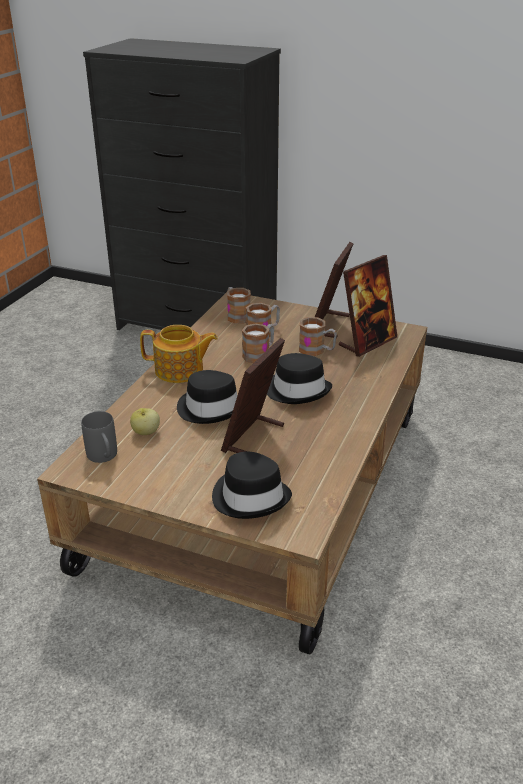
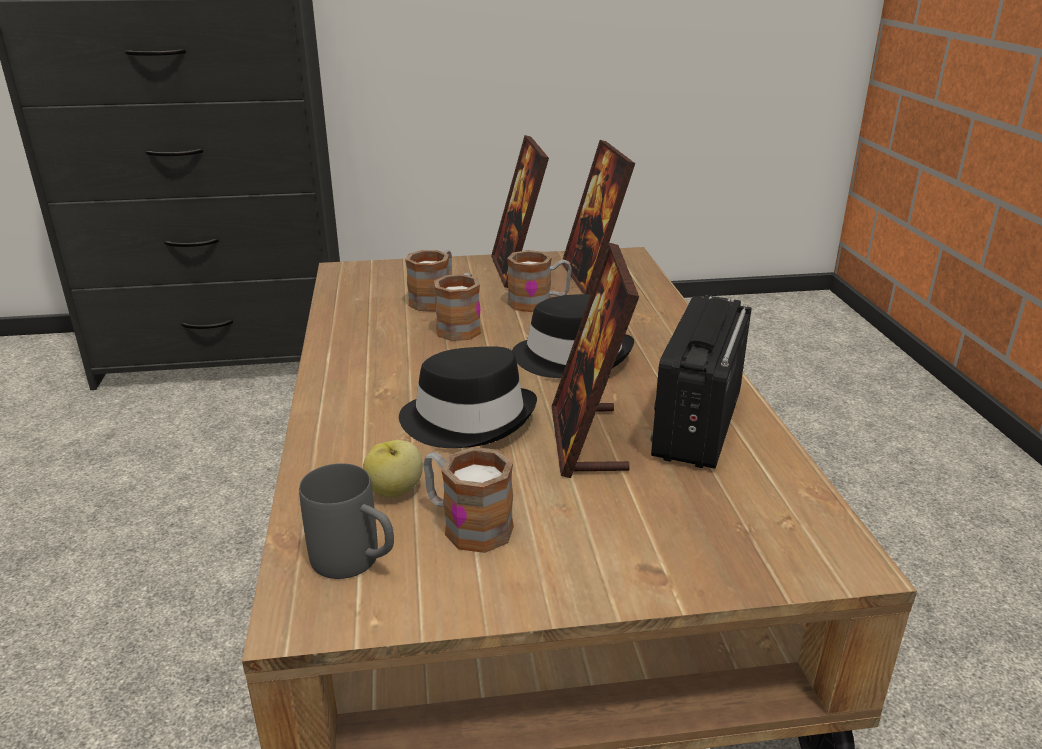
camera: 30 degrees left, 5 degrees down
(180, 371) = (356, 380): teapot -> none
(236, 315) = (369, 288): mug -> mug (466, 525)
(250, 497) = (693, 532): black hat -> none
(316, 448) = (697, 425): none -> radio
(367, 342) = (593, 278): picture frame -> picture frame turned 150 degrees clockwise

